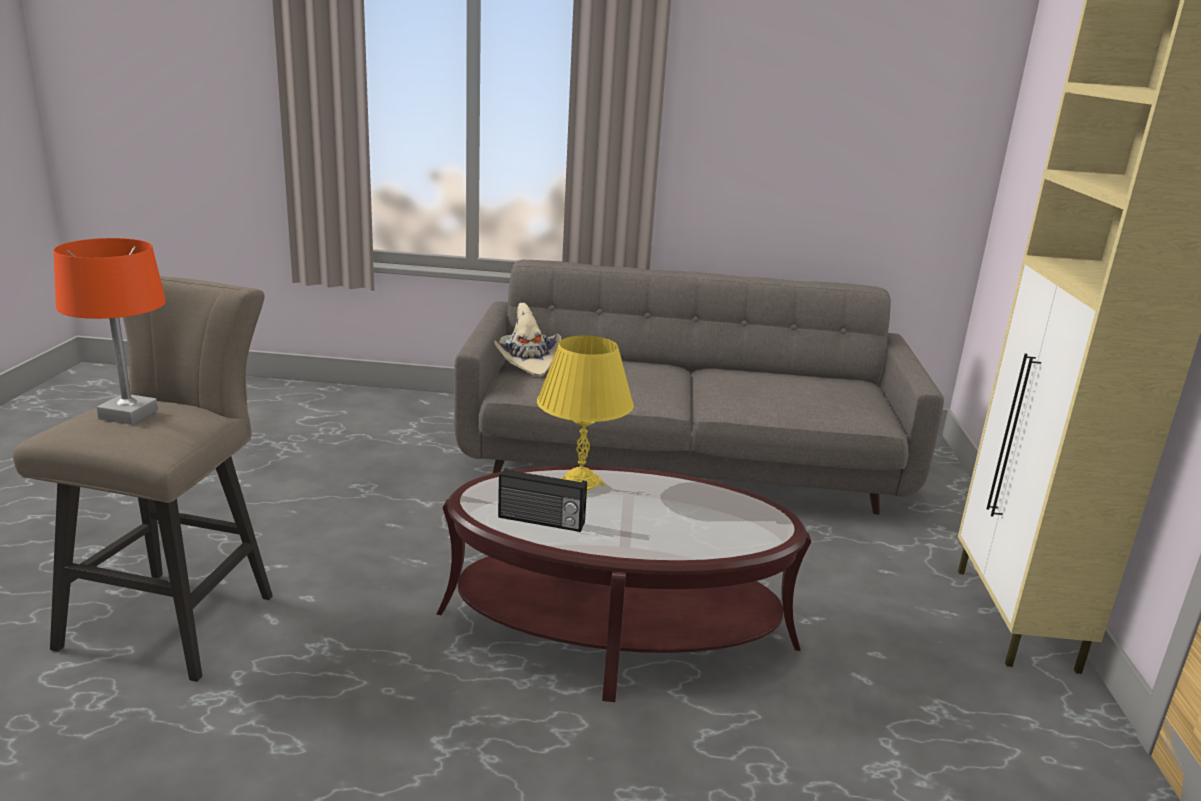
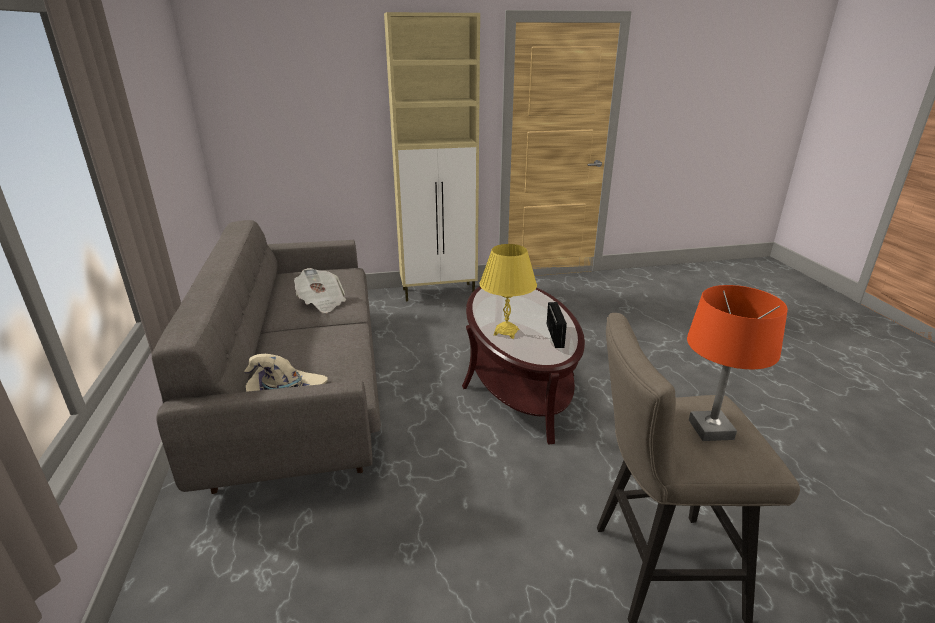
camera: 105 degrees left, 5 degrees up
(746, 391) = (321, 302): none -> newspaper

